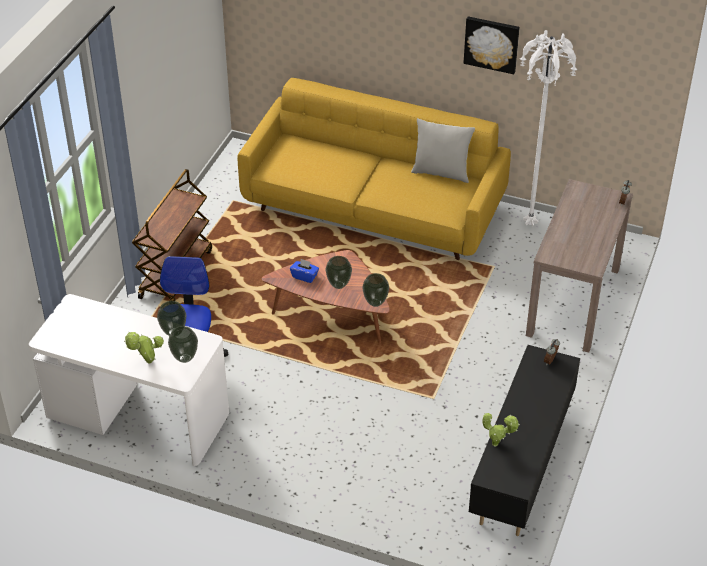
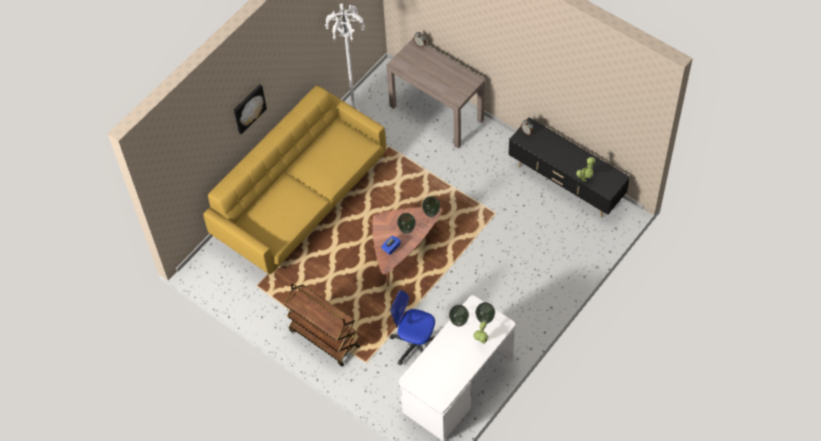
camera: 70 degrees left, 15 degrees up
(441, 172) = (321, 139): grey pillow -> none
(491, 44) = (301, 49): picture -> picture (248, 108)

